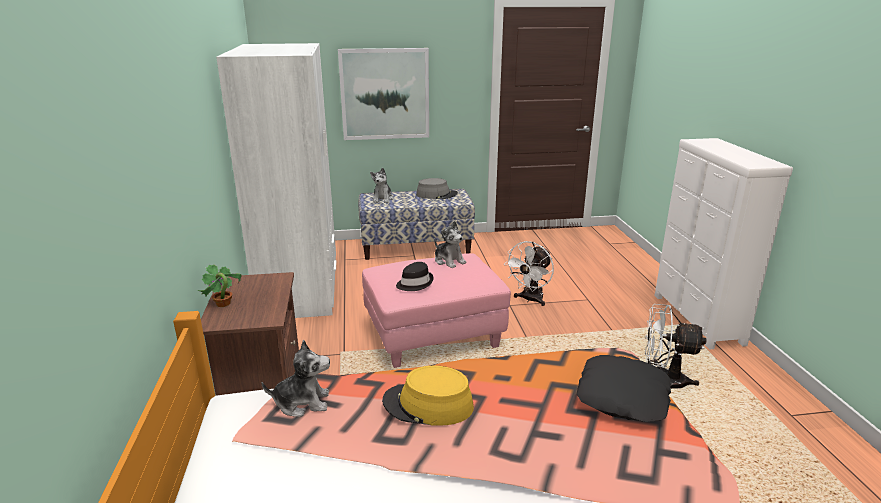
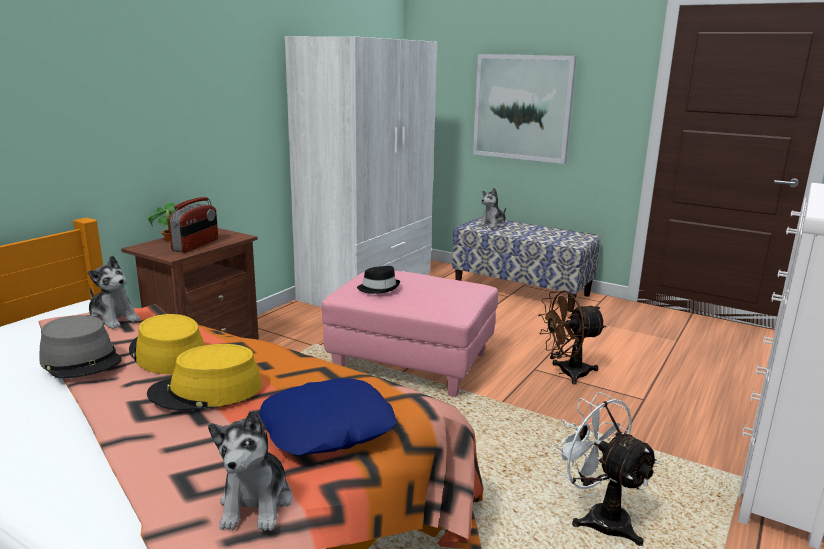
camera: 40 degrees right, 5 degrees down
(263, 301) = (196, 245): none -> radio
(436, 194) = (556, 233): grey hat -> grey hat (81, 360)
(449, 261) = (448, 283): plush toy -> plush toy (256, 503)
(517, 415) = (206, 391): none -> yellow hat
(530, 300) = (567, 373): white fan -> brown fan
(623, 396) = (328, 429): black pillow -> blue pillow

